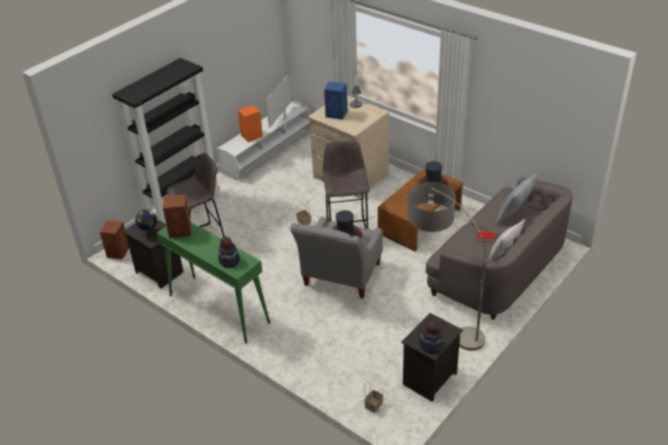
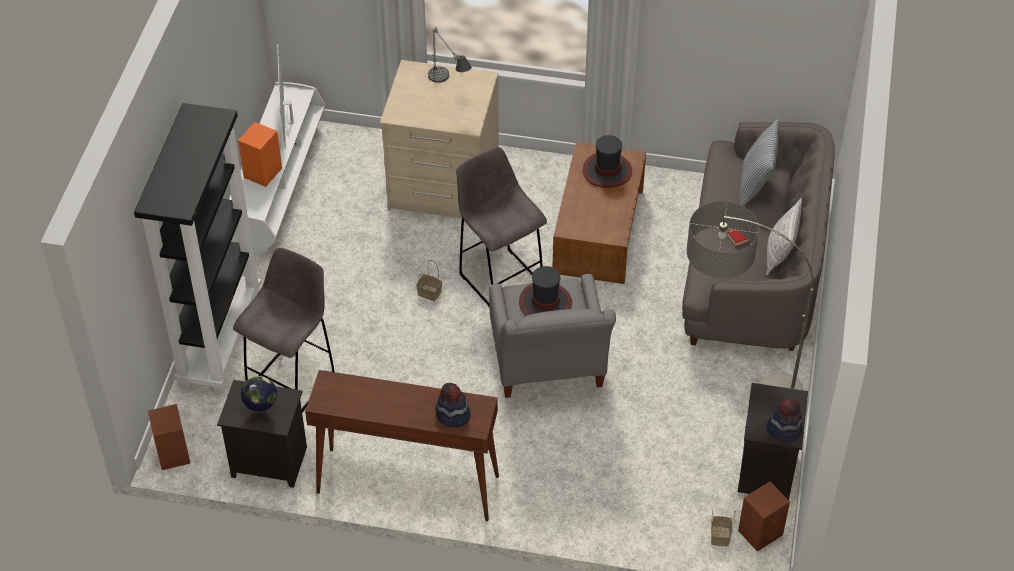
camera: 30 degrees left, 10 degrees up
(181, 230) = (340, 393): brown speaker -> brown speaker (761, 532)
(218, 308) = (407, 484): green console table -> brown console table
(337, 114) = (423, 103): blue speaker -> none

